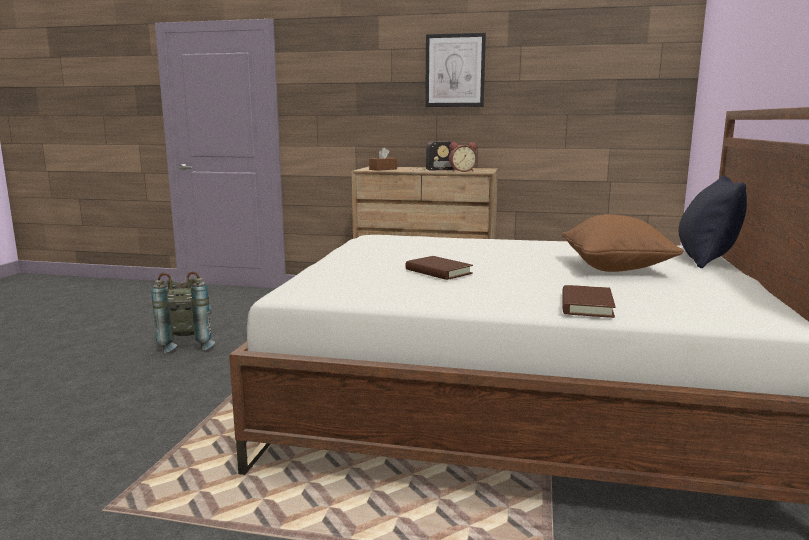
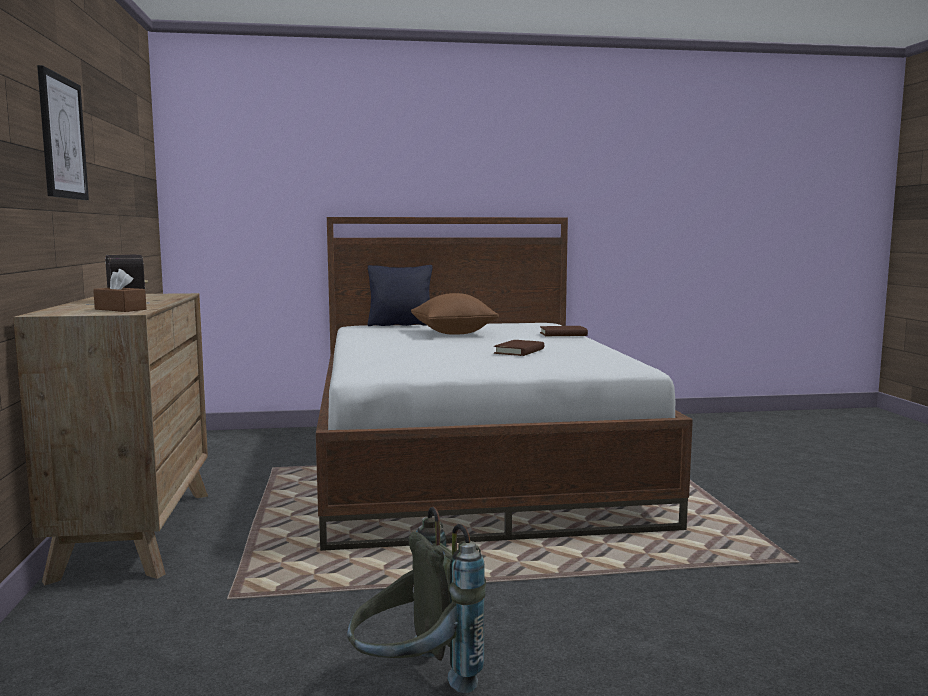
camera: 110 degrees left, 5 degrees down
(462, 171) = (168, 297): alarm clock -> none

